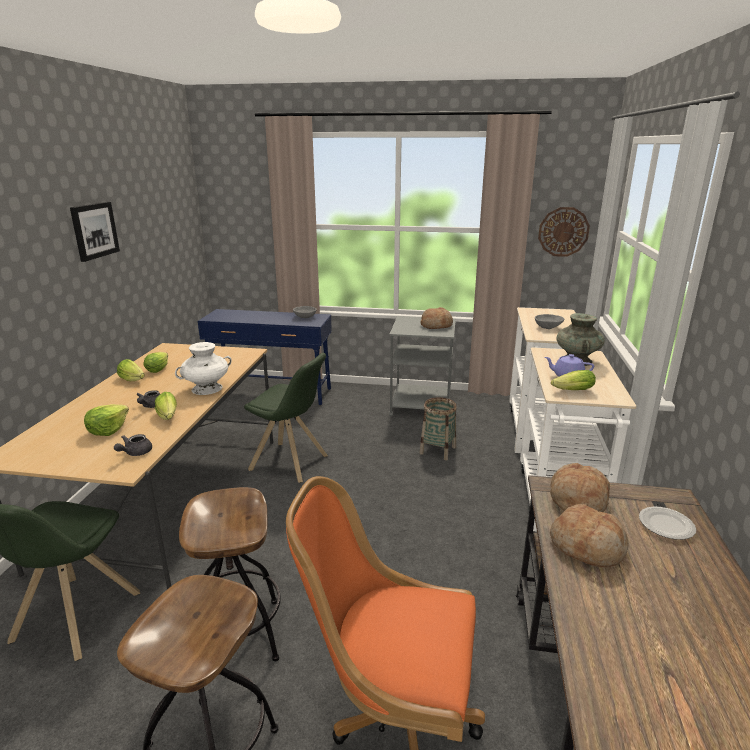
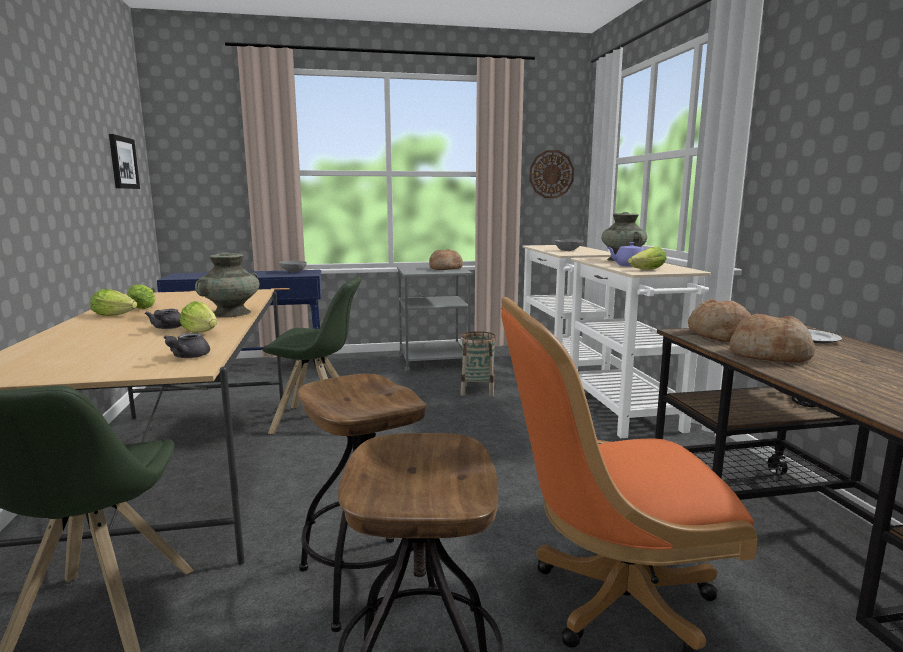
camera: 20 degrees left, 10 degrees down
(94, 230) = (49, 127): picture -> picture (123, 163)
(108, 430) = (123, 347): lettuce -> none
(206, 389) = (230, 313): white vase -> turquoise vase

